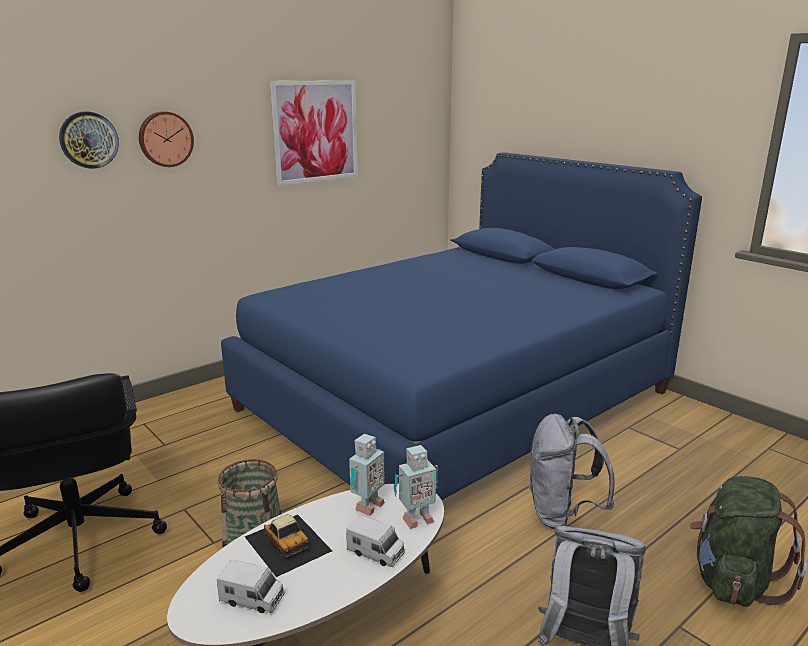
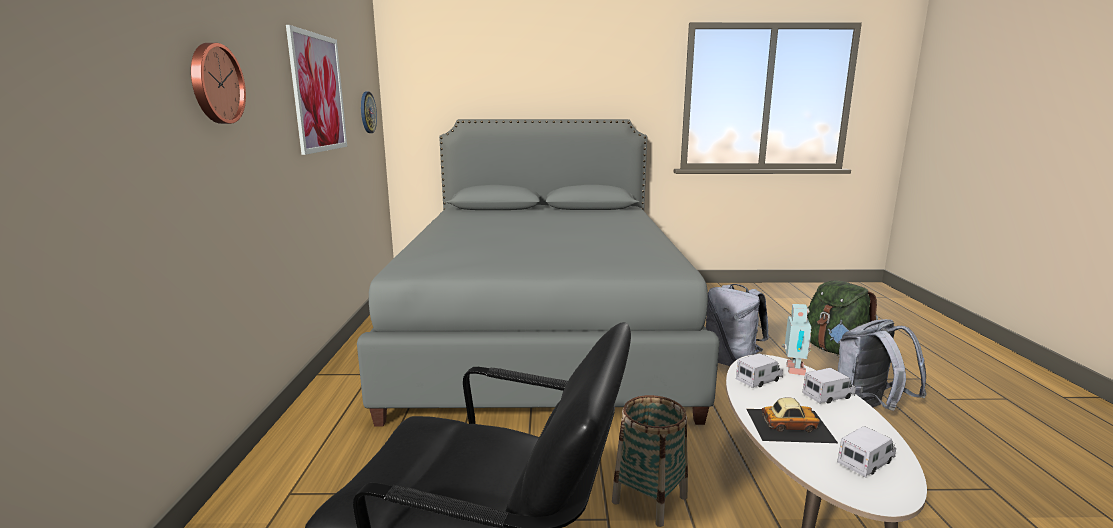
camera: 50 degrees left, 5 degrees down
(89, 140) = (140, 72): wall clock -> wall clock (367, 112)
(367, 506) = (759, 380): toy robot -> toy truck
(455, 400) = (542, 335): blue bed -> grey bed

